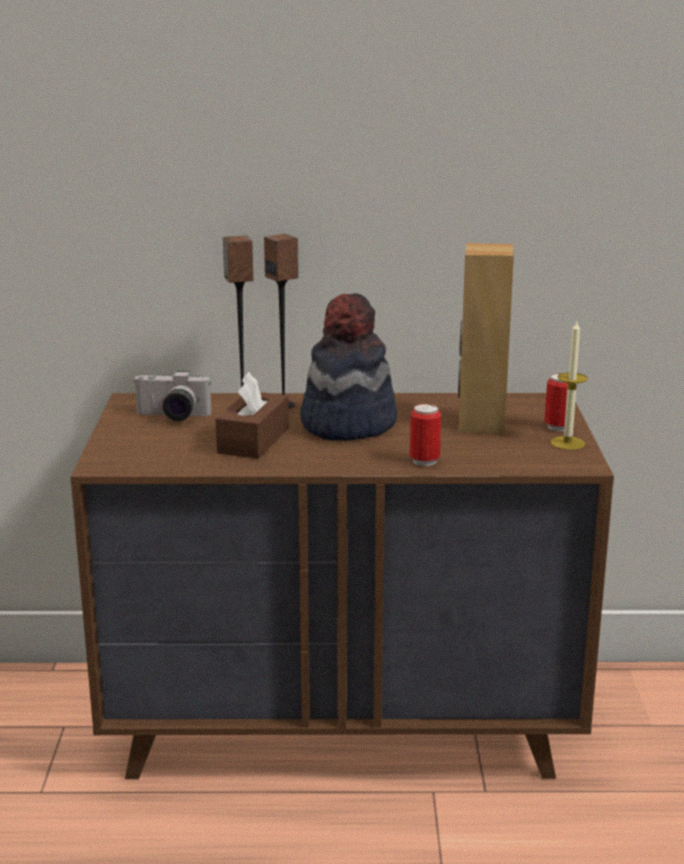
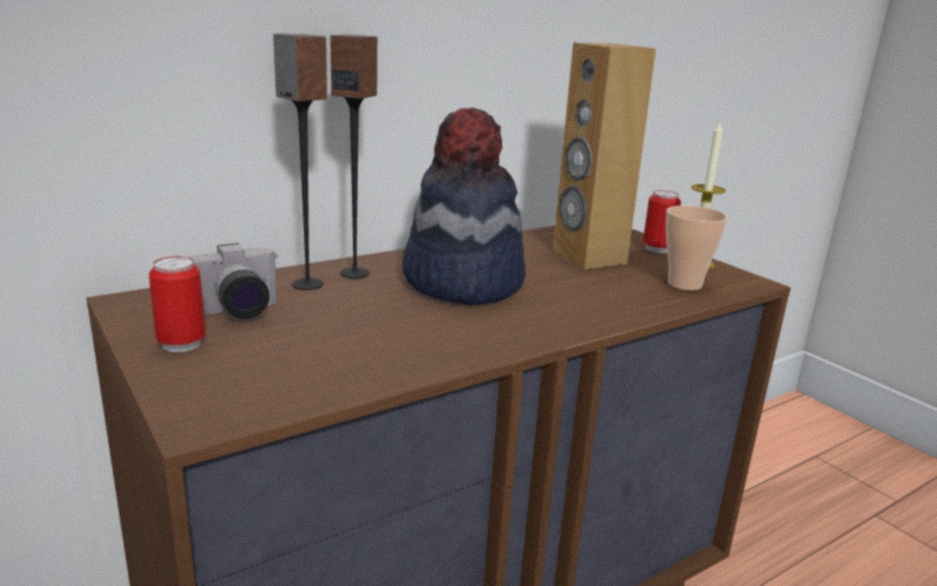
camera: 35 degrees left, 0 degrees up
(253, 440) = (385, 325): brown tissue box -> none
(424, 461) = (614, 309): can -> can (181, 344)
(518, 456) = (684, 284): none -> cup

